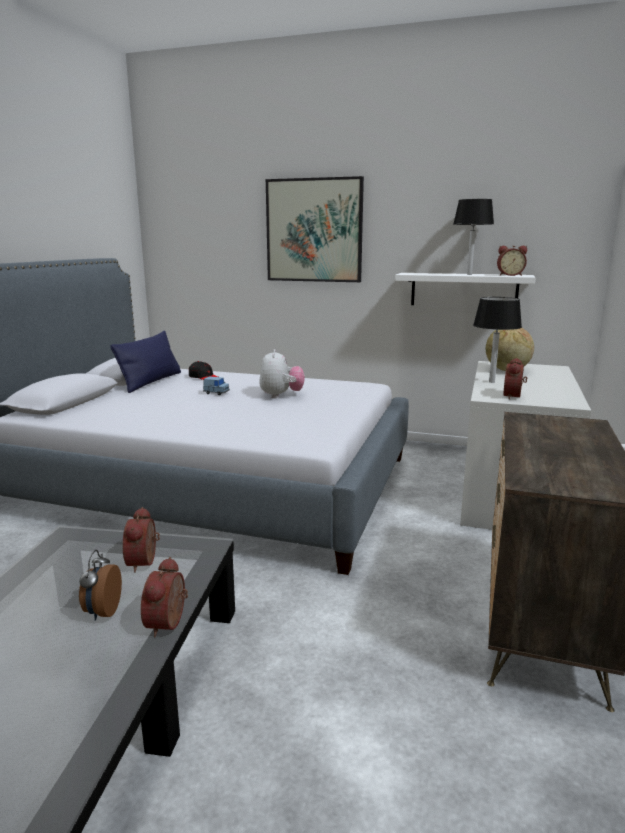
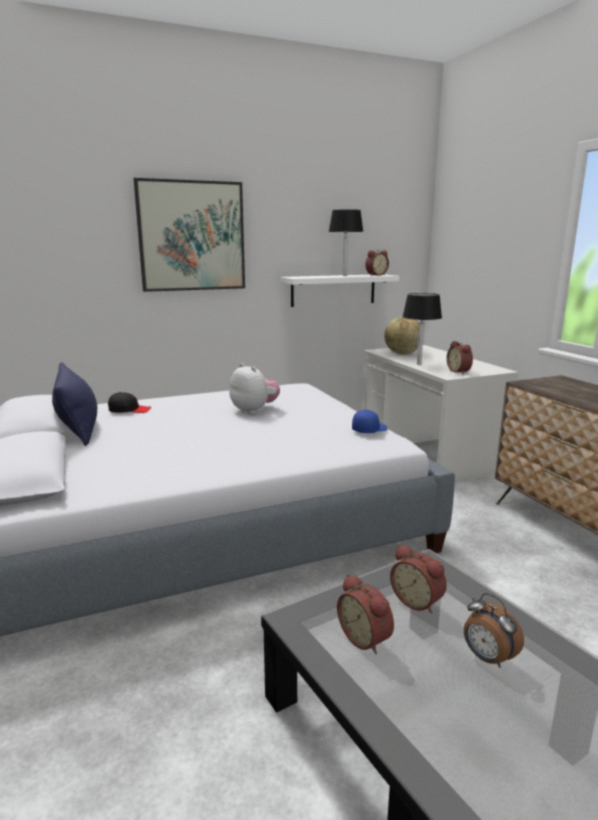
camera: 40 degrees left, 0 degrees up
(169, 623) = (544, 633): alarm clock -> alarm clock (366, 638)
(216, 393) = (189, 422): blue toy car -> none
(321, 429) = (369, 430): none -> blue cap

